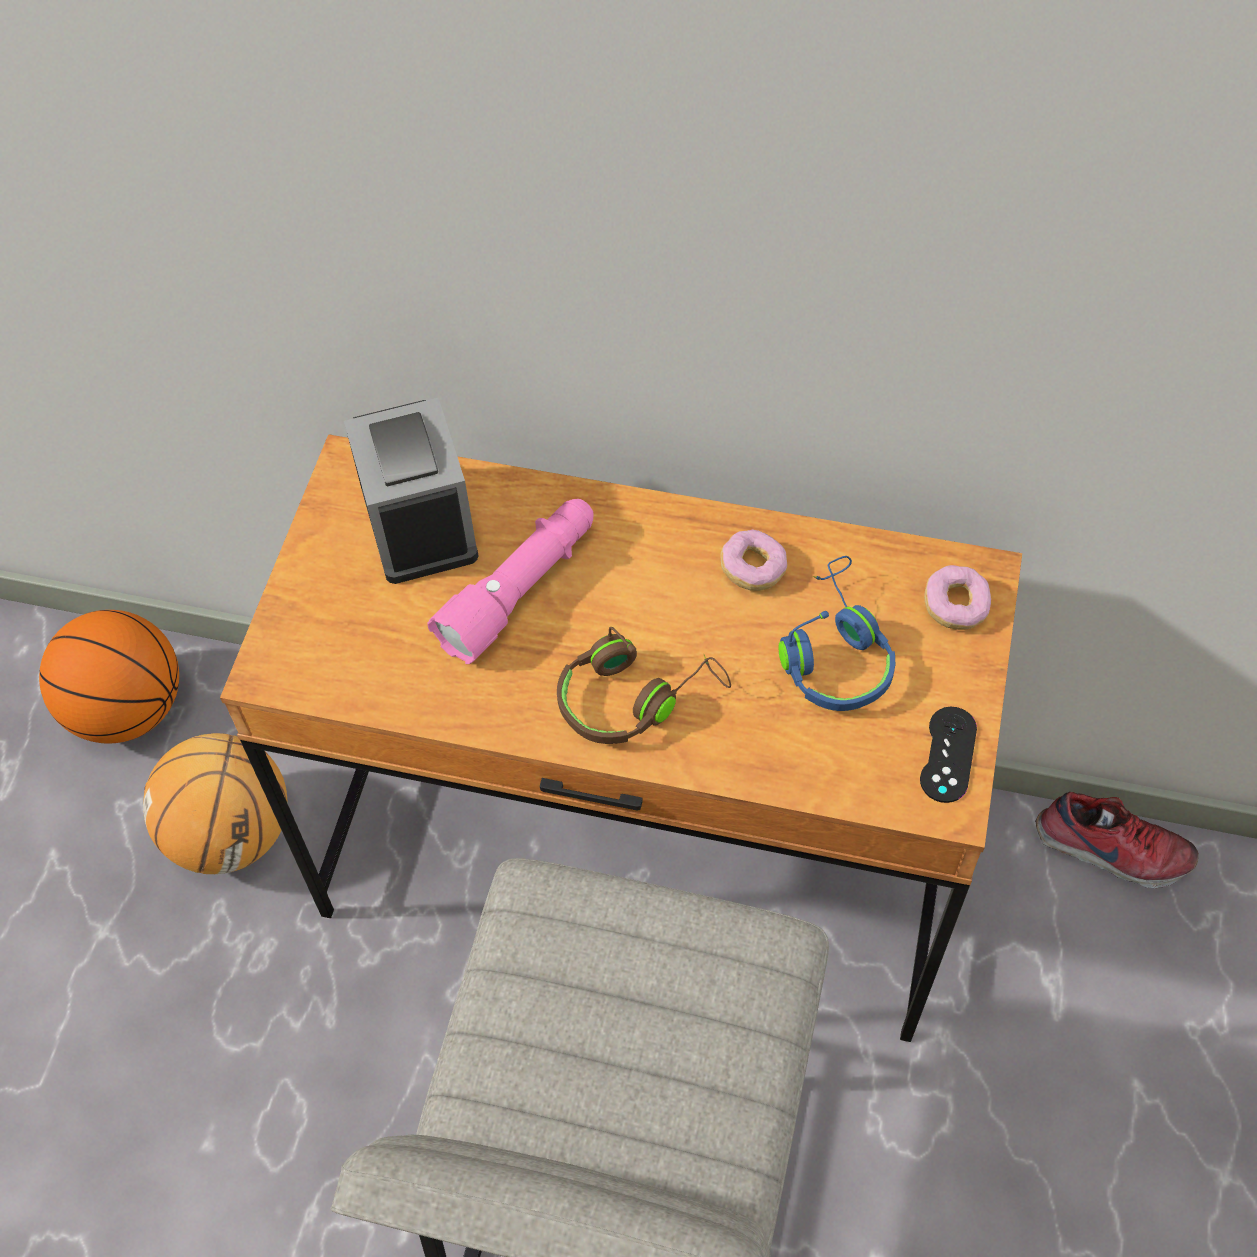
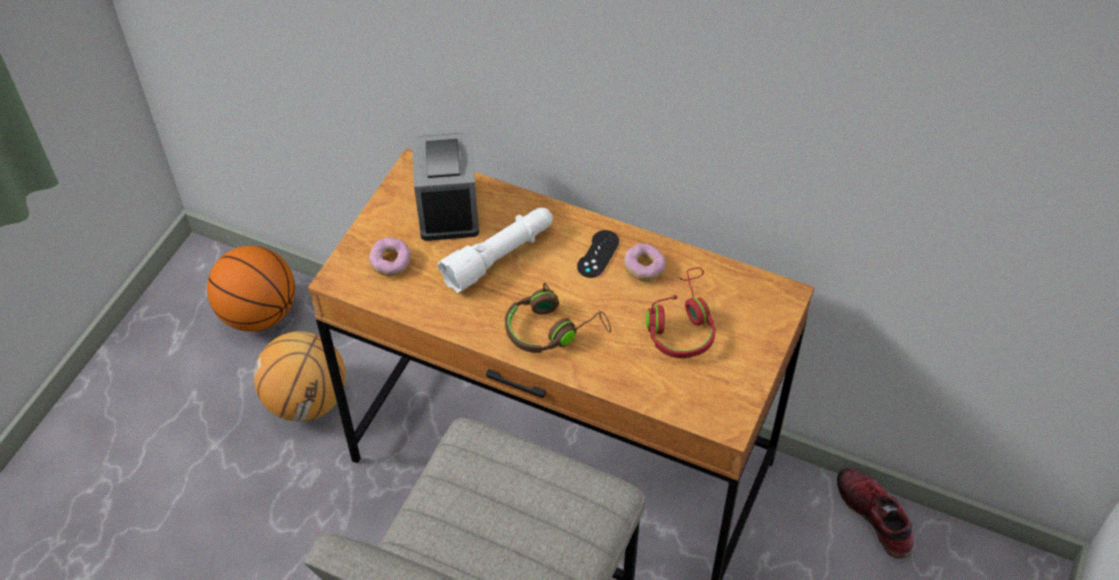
camera: 10 degrees right, 5 degrees down
(521, 589) = (499, 256): pink flashlight -> white flashlight
(833, 652) = (681, 324): blue headphones -> red headphones
(948, 754) = (735, 395): black game controller -> black game controller (598, 254)
(955, 606) = (763, 311): donut -> donut (391, 263)
(1111, 851) = (876, 515): shoe -> shoe turned 150 degrees counterclockwise

